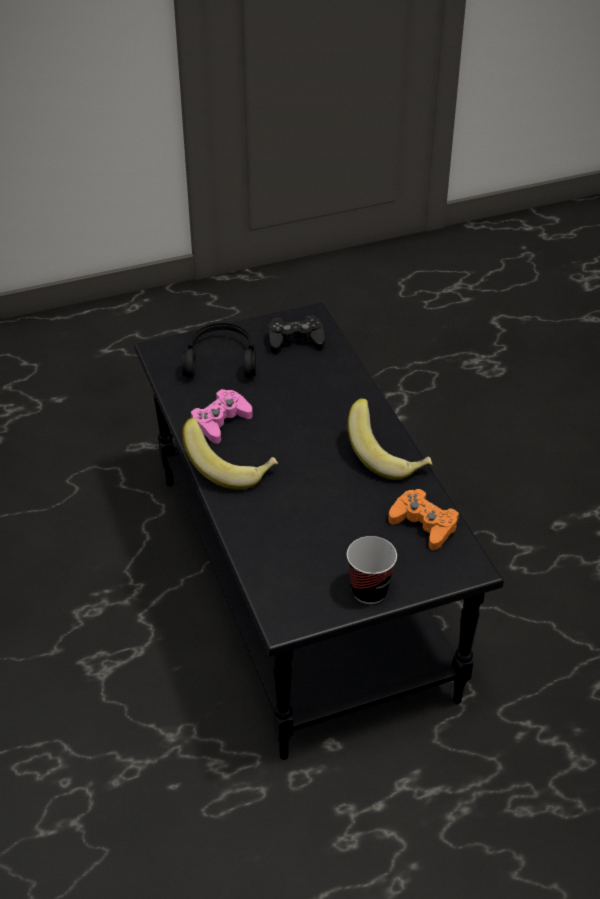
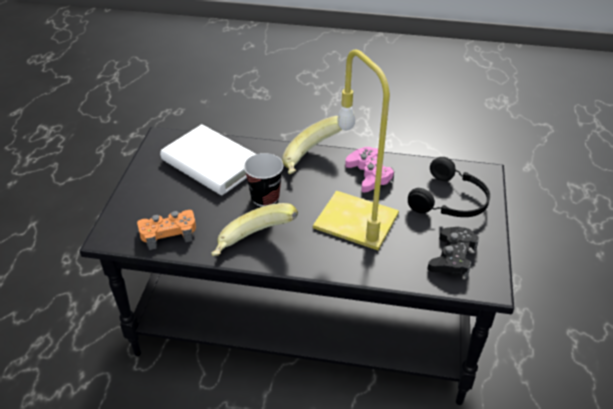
camera: 120 degrees right, 0 degrees up
(295, 406) = (358, 220): none -> yellow table lamp
(297, 548) = (211, 164): none -> white book
(369, 591) = (143, 179): cup -> cup (265, 198)

